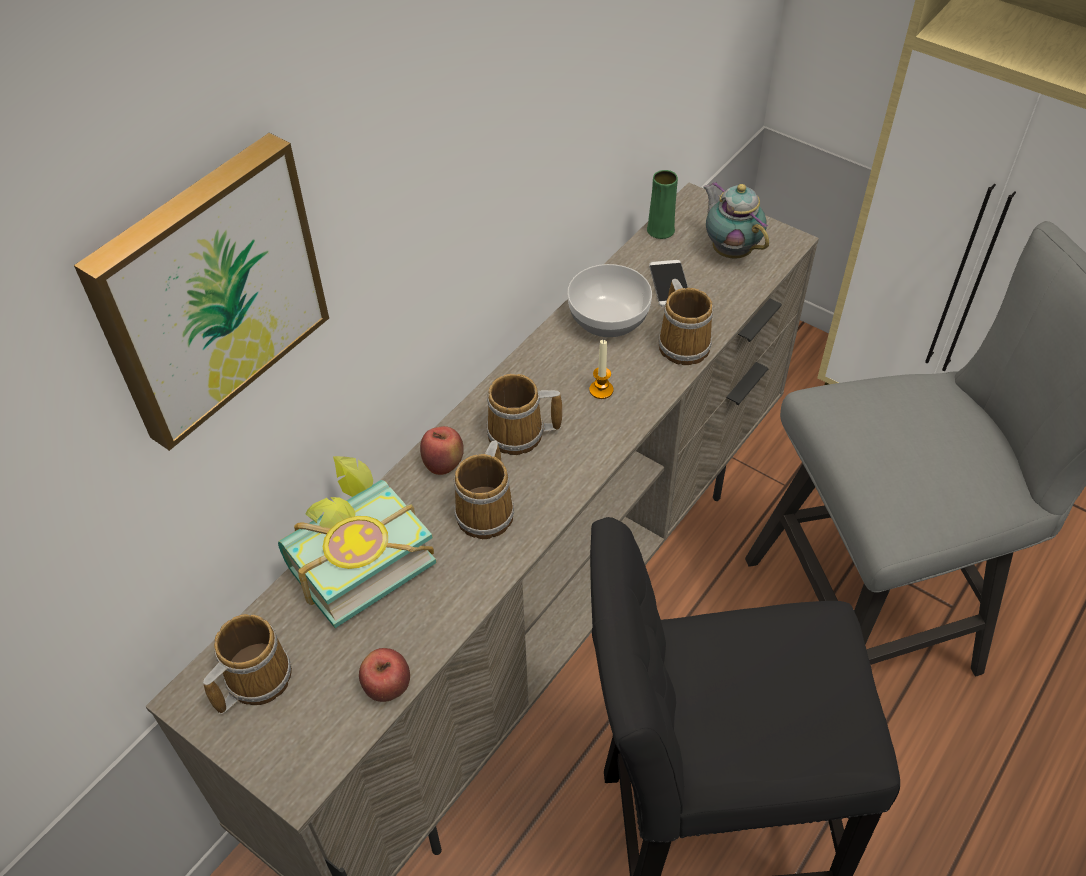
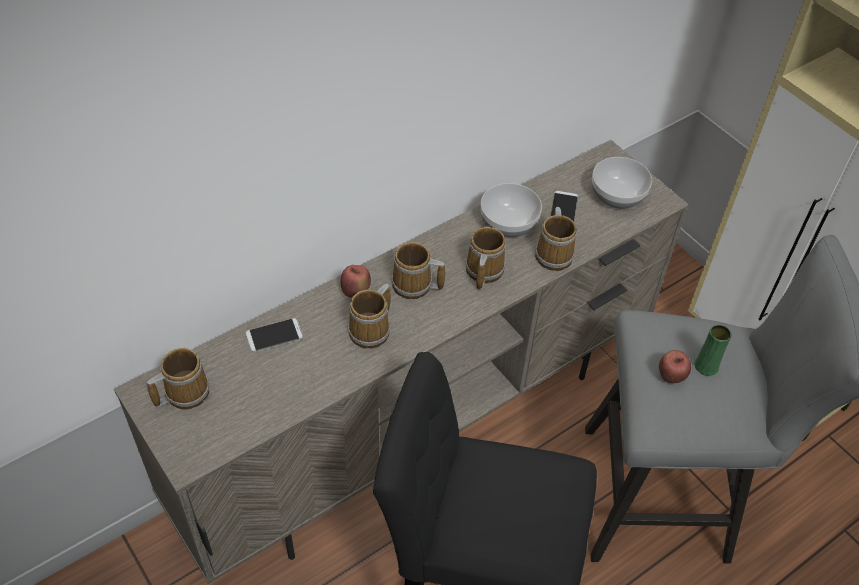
camera: 15 degrees right, 0 degrees up
(207, 289) = (204, 138): picture -> none
(354, 558) = (274, 335): book -> phone
(388, 688) = (263, 423): apple -> apple (670, 376)
(601, 390) = (482, 271): candle -> mug
(660, 230) = (574, 169): green vase -> green vase (706, 366)
(730, 250) = (618, 196): teapot -> bowl

